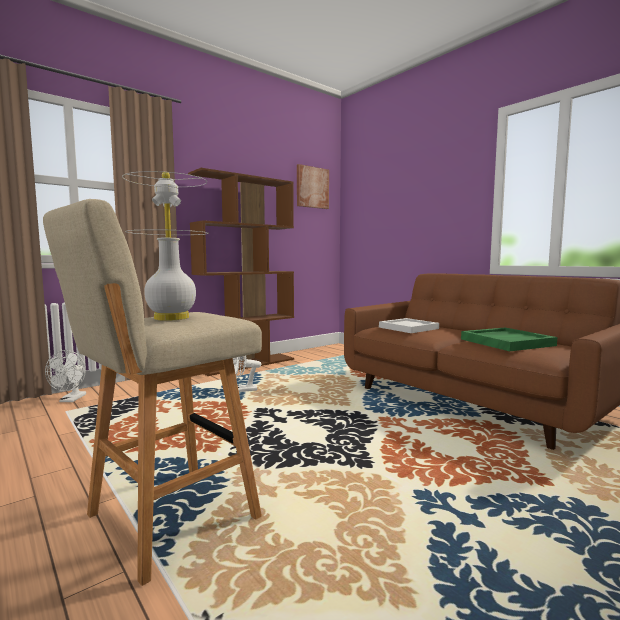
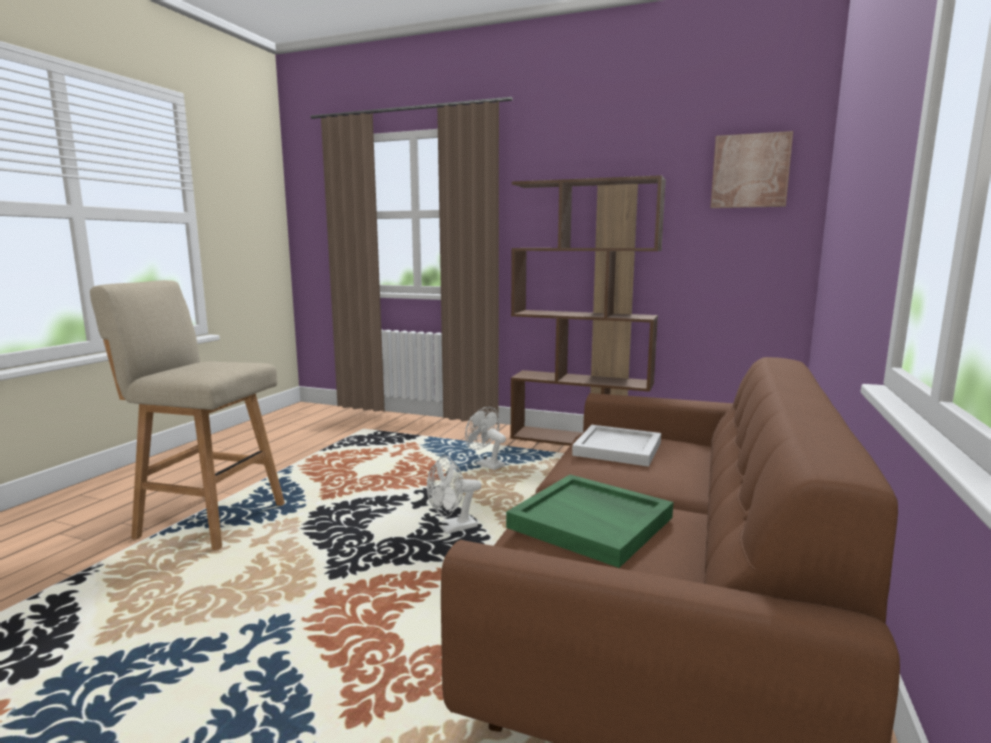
camera: 60 degrees right, 5 degrees up
(71, 400) = (388, 421): white fan -> white fan (452, 529)
(172, 318) = (200, 366): white table lamp -> none

